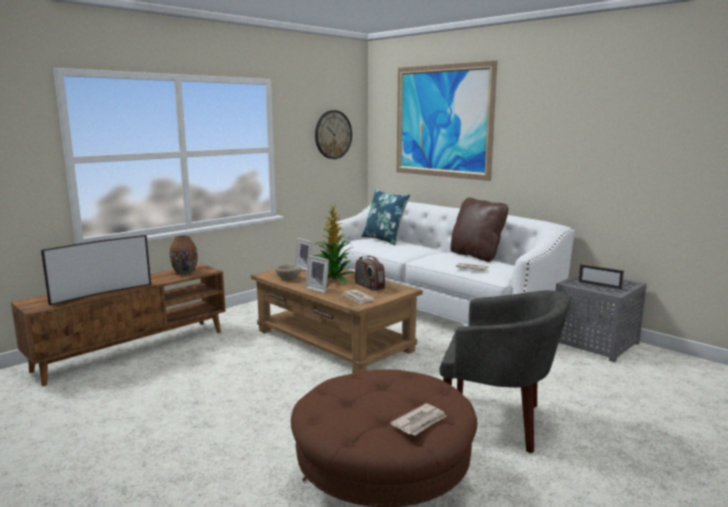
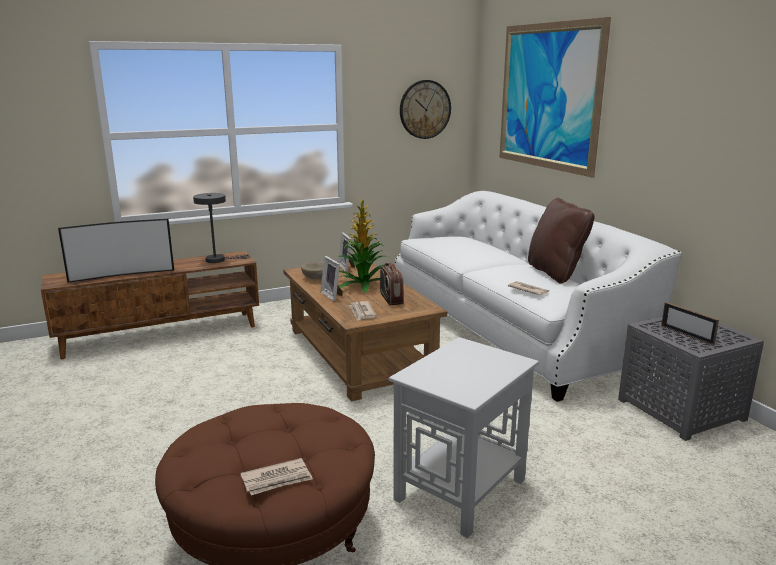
camera: 20 degrees right, 5 degrees up
(185, 272) = (219, 260): brown vase -> grey table lamp
(384, 239) = (465, 240): blue pillow -> none
(497, 422) = (459, 490): grey armchair -> white side table

